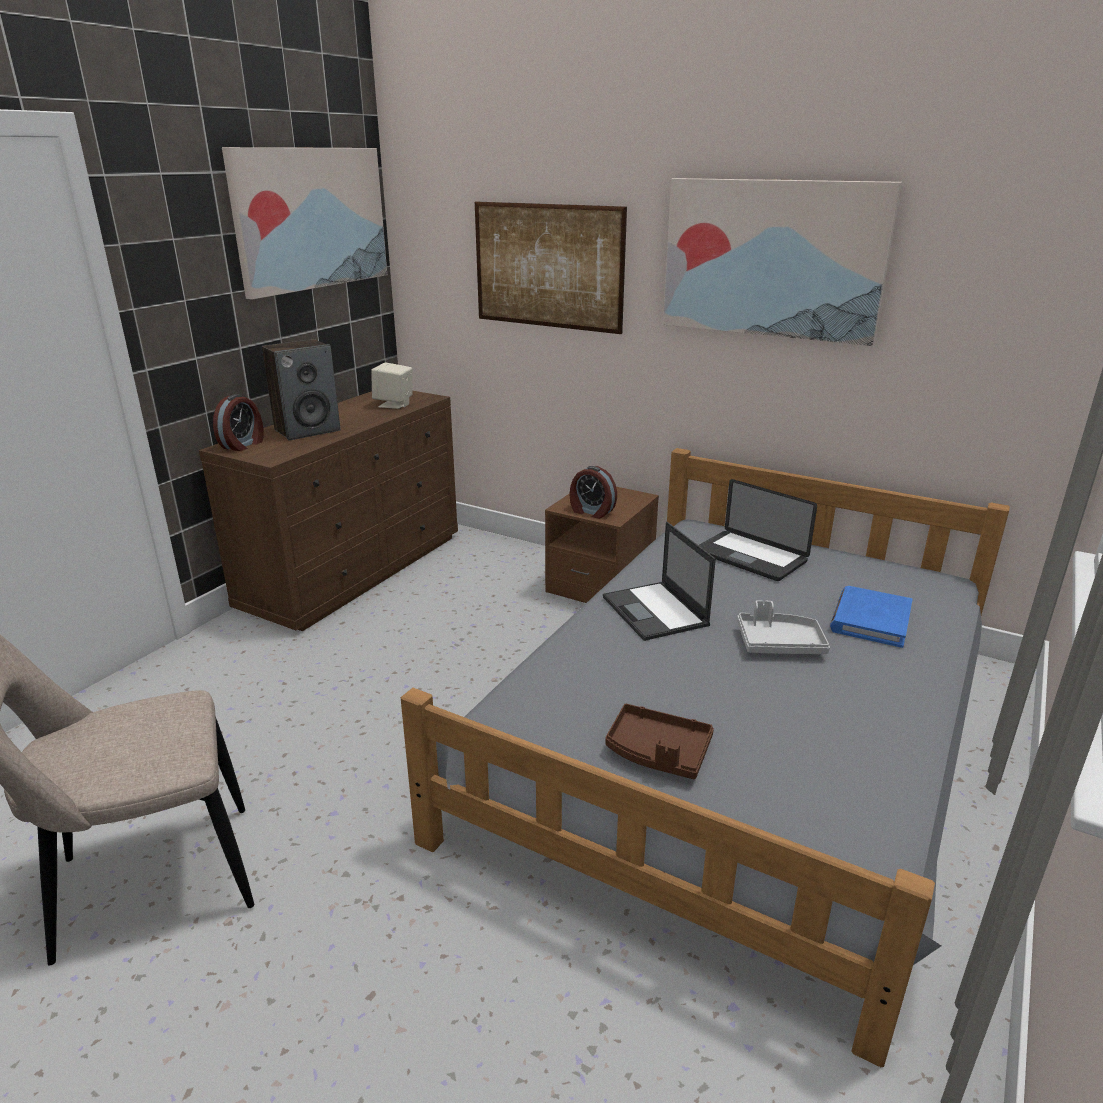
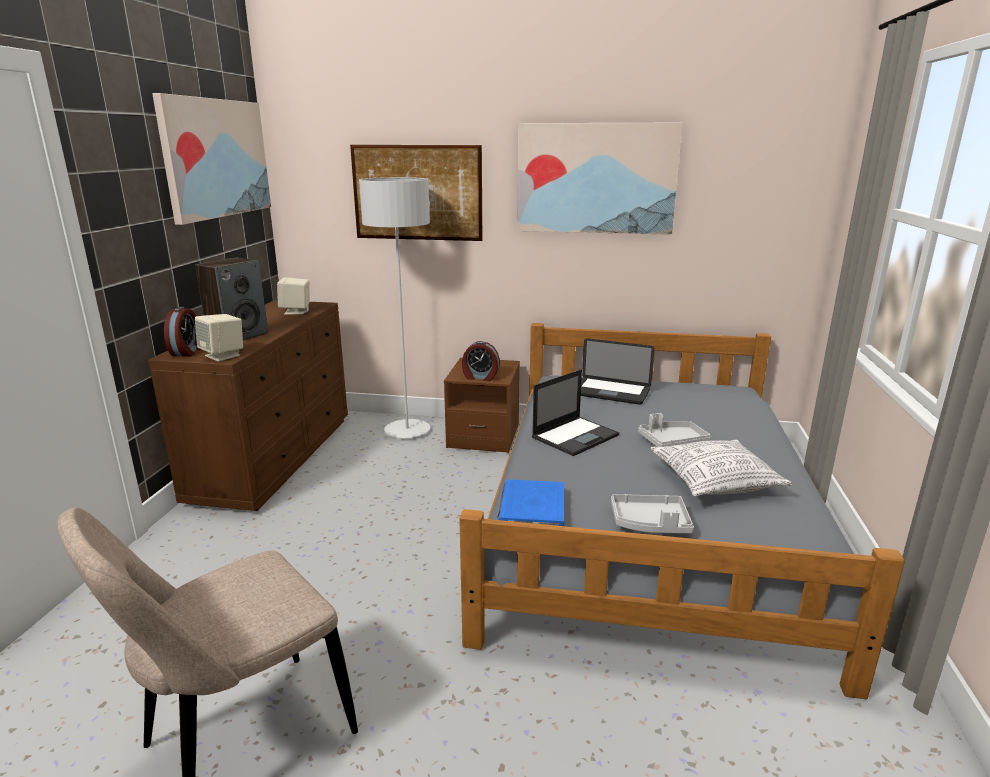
camera: 20 degrees left, 5 degrees down
(271, 454) = (223, 355): none -> beige speaker
(515, 562) = (407, 431): none -> grey floor lamp
(656, 612) = (575, 436): laptop -> laptop turned 90 degrees counterclockwise
(657, 752) = (650, 523): brown tray -> grey tray
(793, 713) = (715, 481): none -> pillow
(870, 620) = (715, 418): blue book -> blue book (531, 509)

